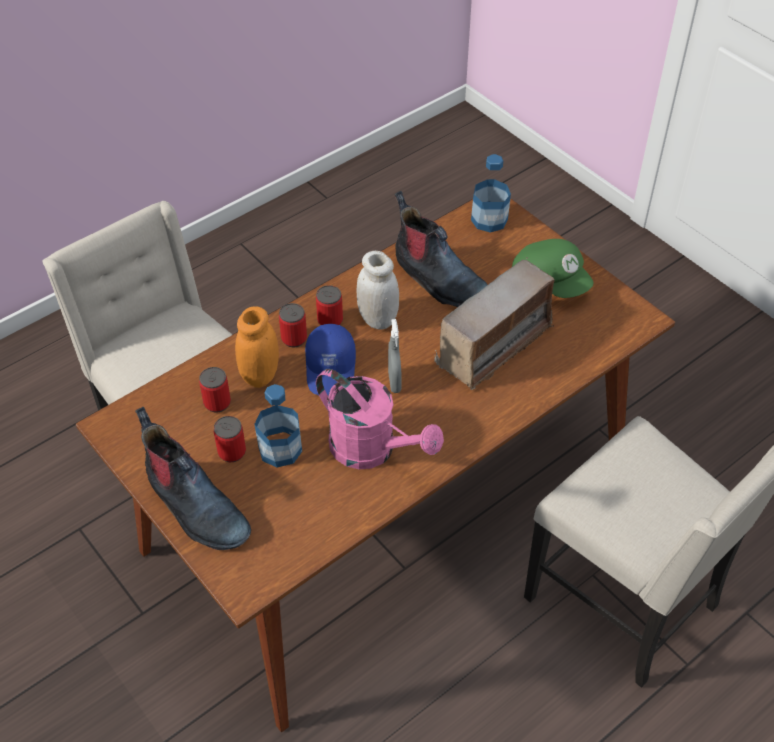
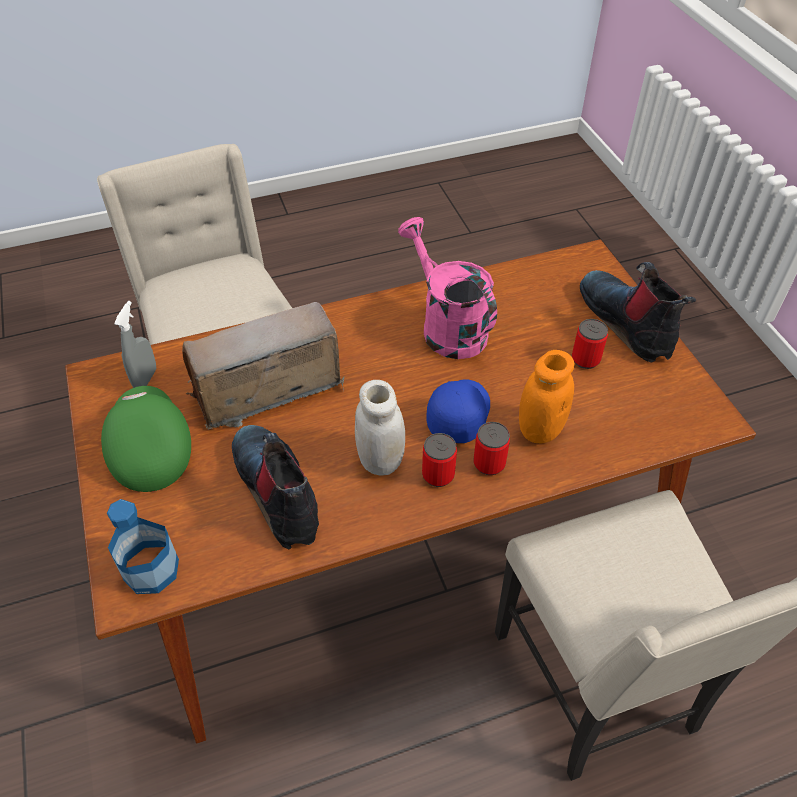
camera: 160 degrees left, 0 degrees up
(217, 403) = (594, 412): can -> none
(280, 449) = (536, 349): bottle -> none
(394, 382) = (396, 382): grey spray bottle -> grey spray bottle (145, 379)

